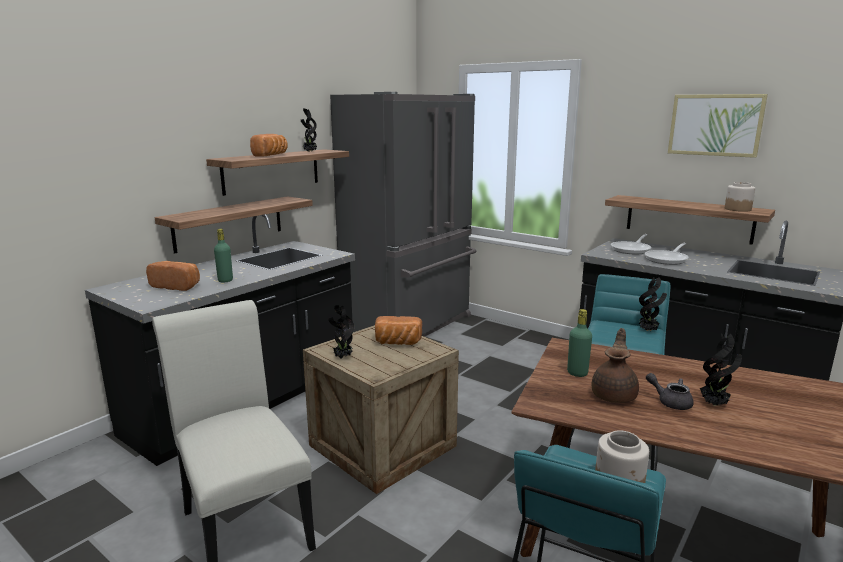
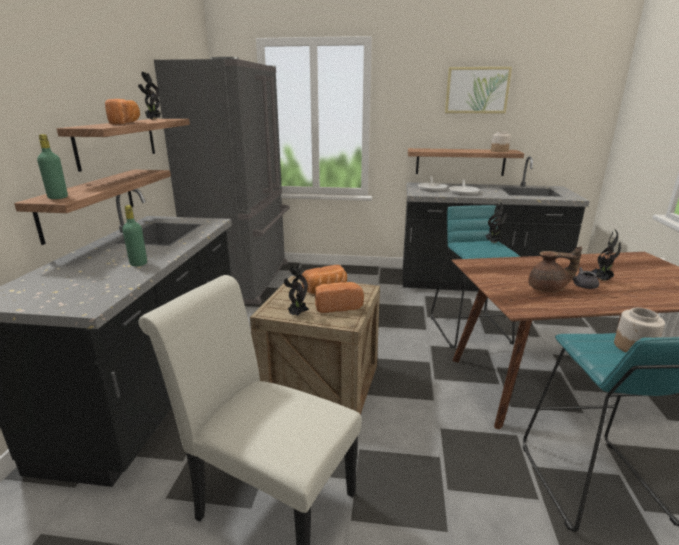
camera: 30 degrees left, 5 degrees up
(177, 286) = (88, 279): bread -> bread (337, 306)
(577, 373) = (505, 280): green bottle -> green bottle (58, 197)
(614, 395) = (548, 289): brown teapot -> brown teapot turned 105 degrees clockwise

